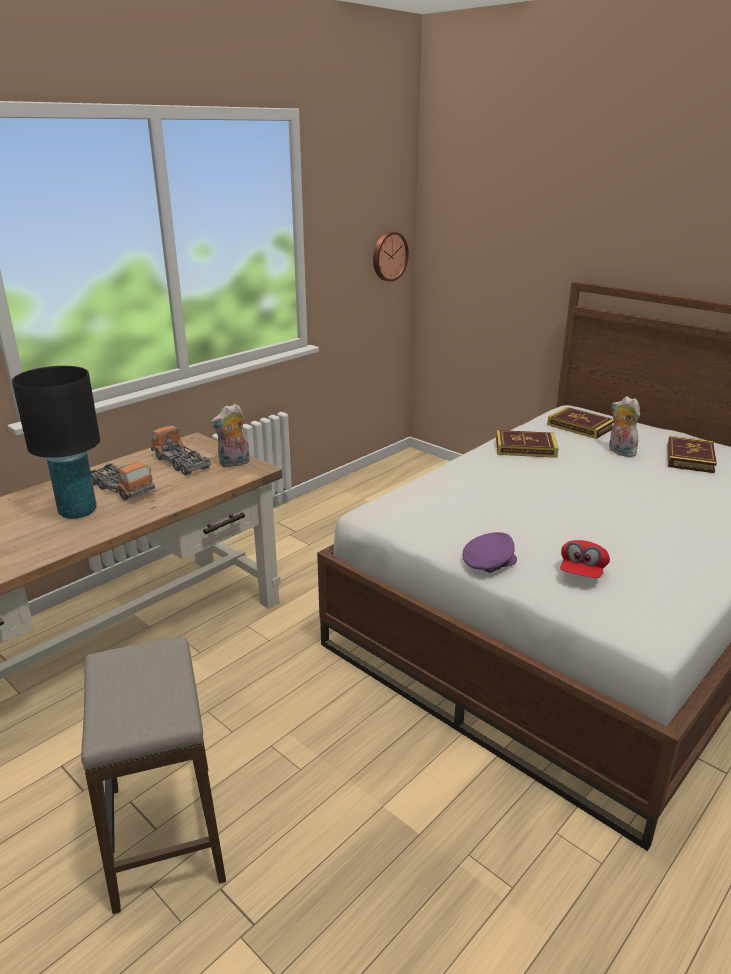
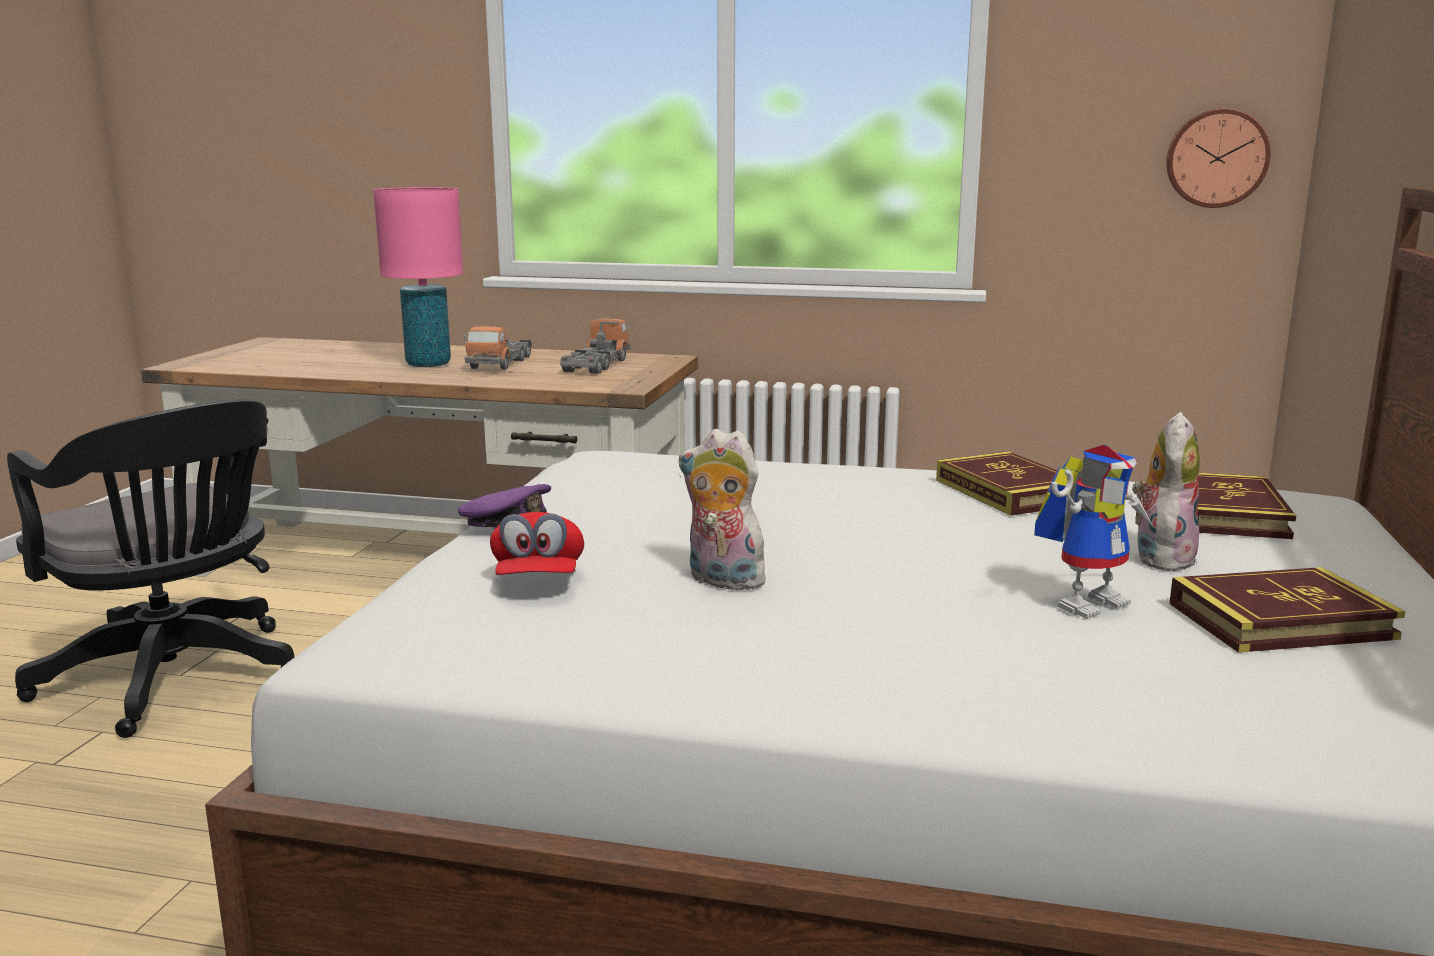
camera: 60 degrees right, 10 degrees down
(78, 511) = (428, 364): black table lamp -> pink table lamp
(165, 832) = (176, 681): stool -> black office chair
(234, 463) = (628, 379): plush toy -> plush toy (721, 581)
(582, 572) = (538, 580): red cap -> red cap turned 90 degrees counterclockwise
(661, 477) = (1088, 601): none -> toy robot

